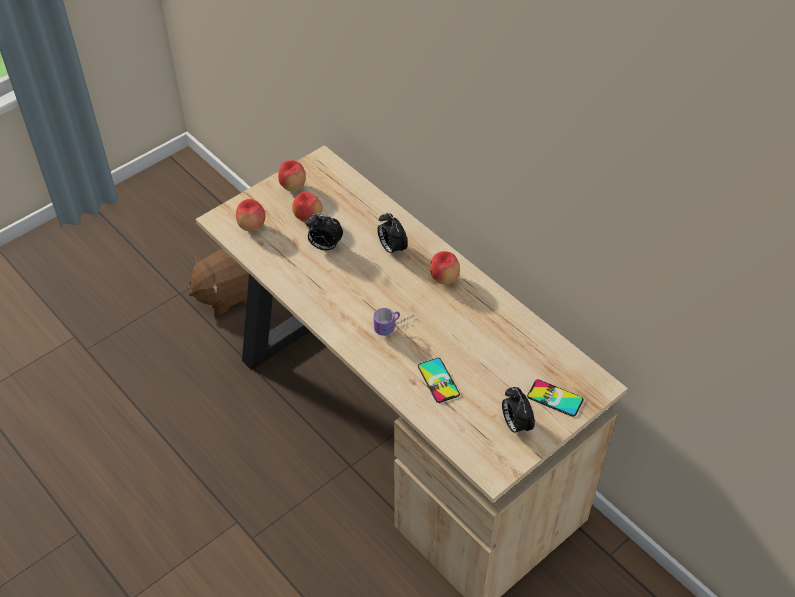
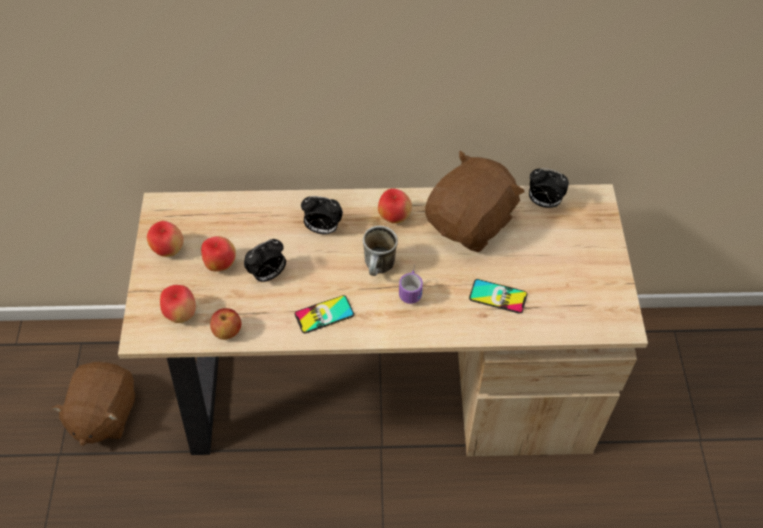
camera: 50 degrees left, 5 degrees up
(261, 257) = (227, 331): none -> apple
(391, 300) = (379, 268): none -> mug
(488, 324) = (471, 223): none -> brown plush toy
(515, 424) = (588, 277): alarm clock -> alarm clock (543, 202)
(555, 398) = (584, 234): phone -> phone (324, 314)

